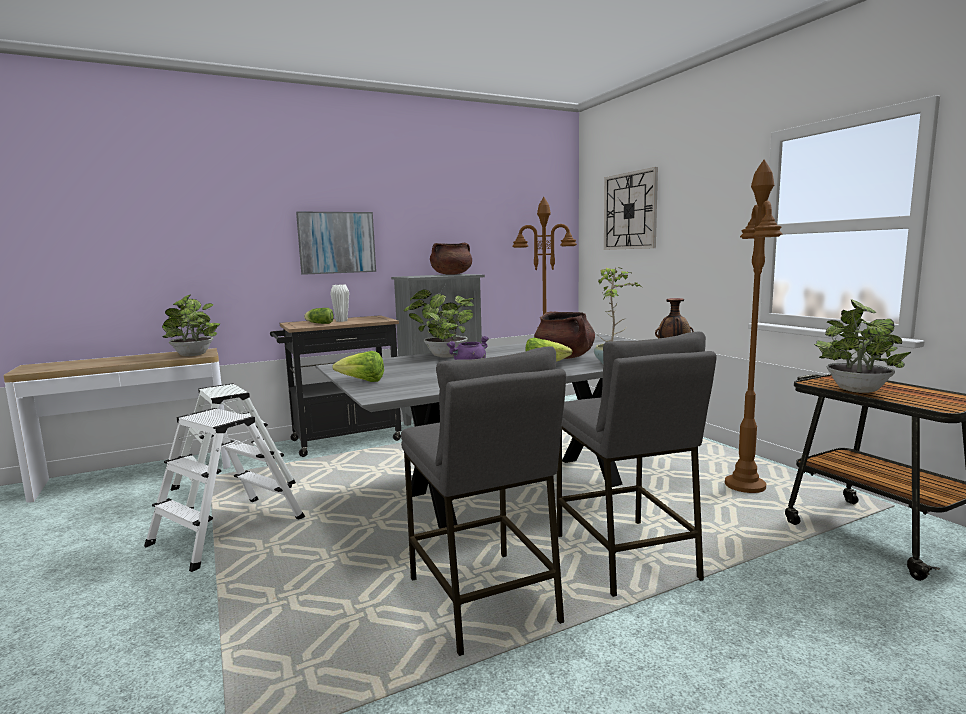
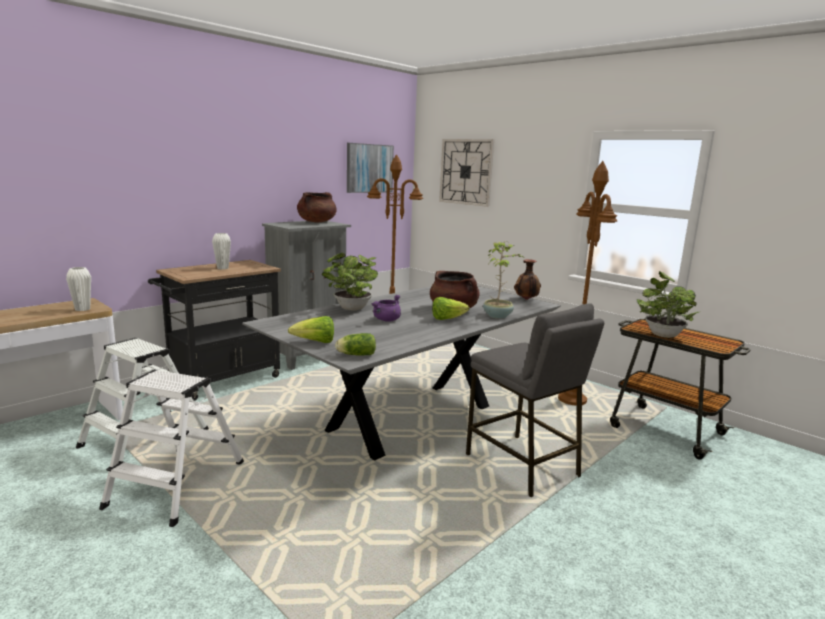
camera: 20 degrees left, 5 degrees up
(193, 355) = (82, 309): potted plant -> white vase
(319, 323) = (204, 272): lettuce -> lettuce (355, 355)
(337, 242) = (211, 190): picture -> picture (369, 168)
(483, 600) = (443, 514): grey stool -> none

